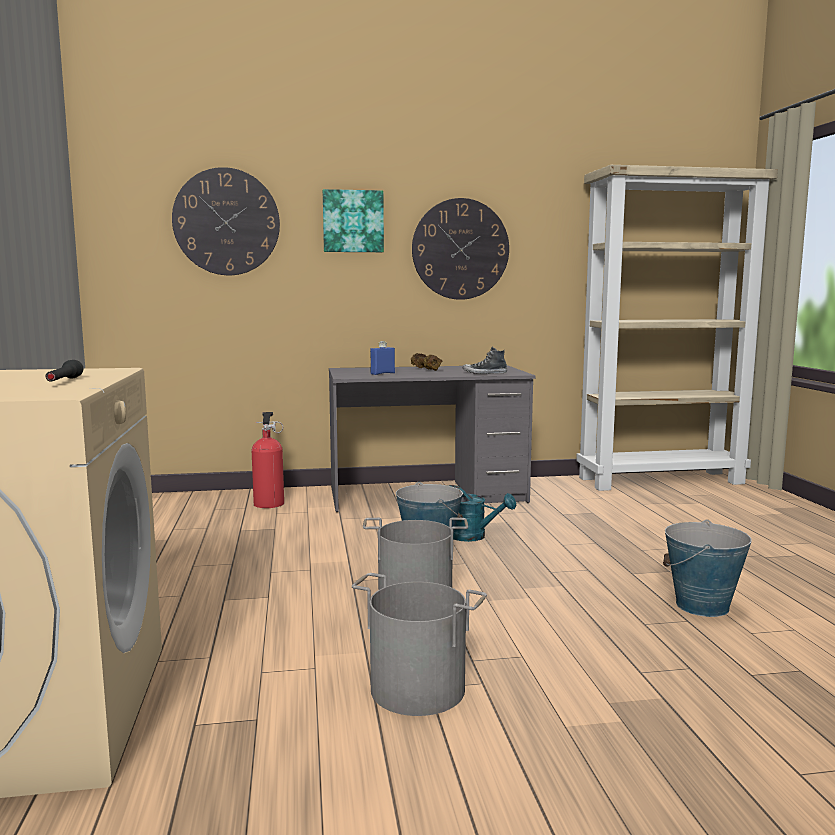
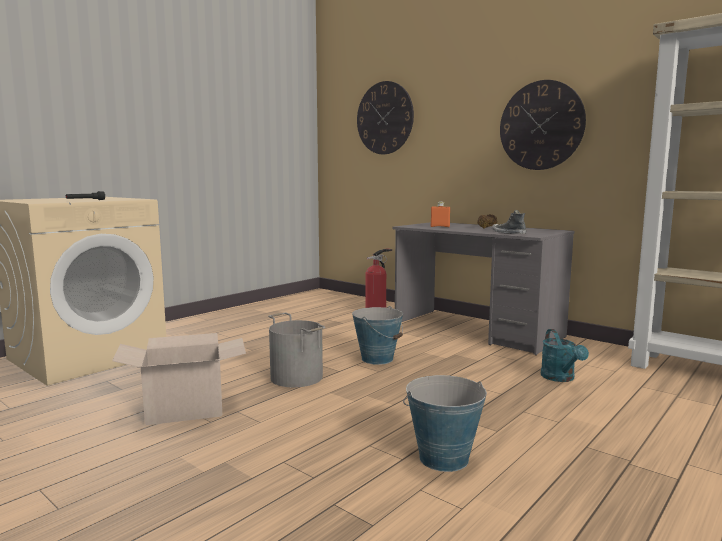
camera: 50 degrees right, 0 degrees up
(353, 221) = (459, 109): picture -> none
(382, 373) = (440, 226): blue bottle -> orange bottle
(417, 689) = (185, 409): grey bucket -> cardboard box
(473, 537) = (429, 360): turquoise watering can -> turquoise watering can (560, 378)

